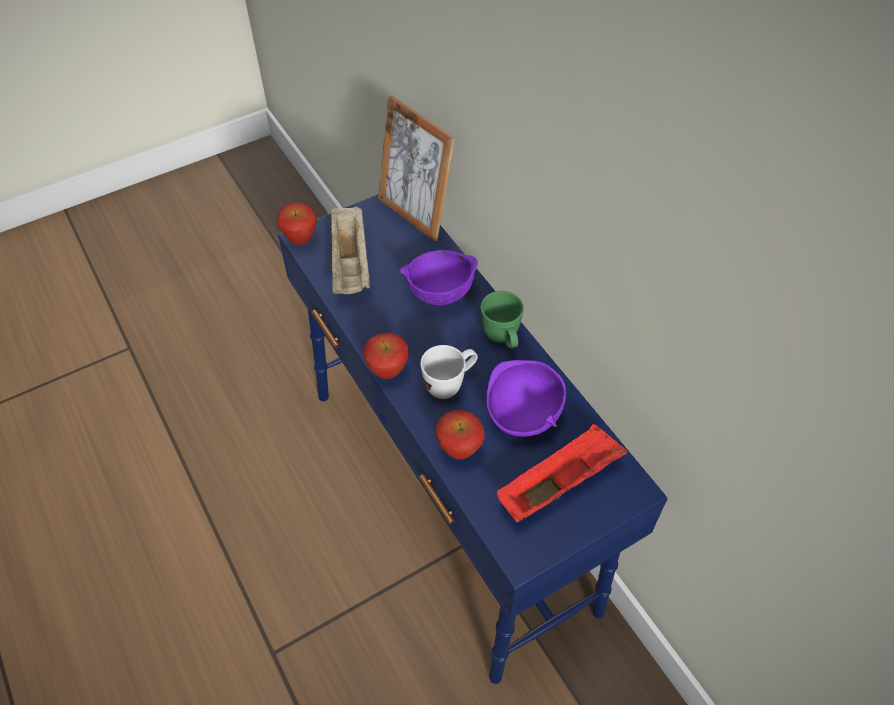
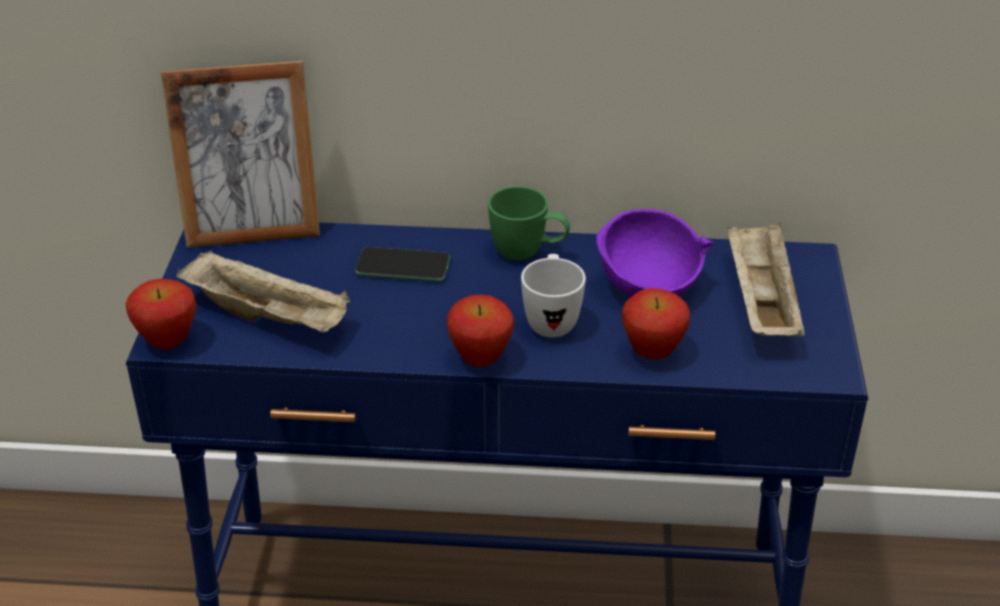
camera: 55 degrees left, 15 degrees down
(439, 291) = (403, 266): purple bowl -> phone
(559, 482) = (760, 302): red tray -> beige tray

